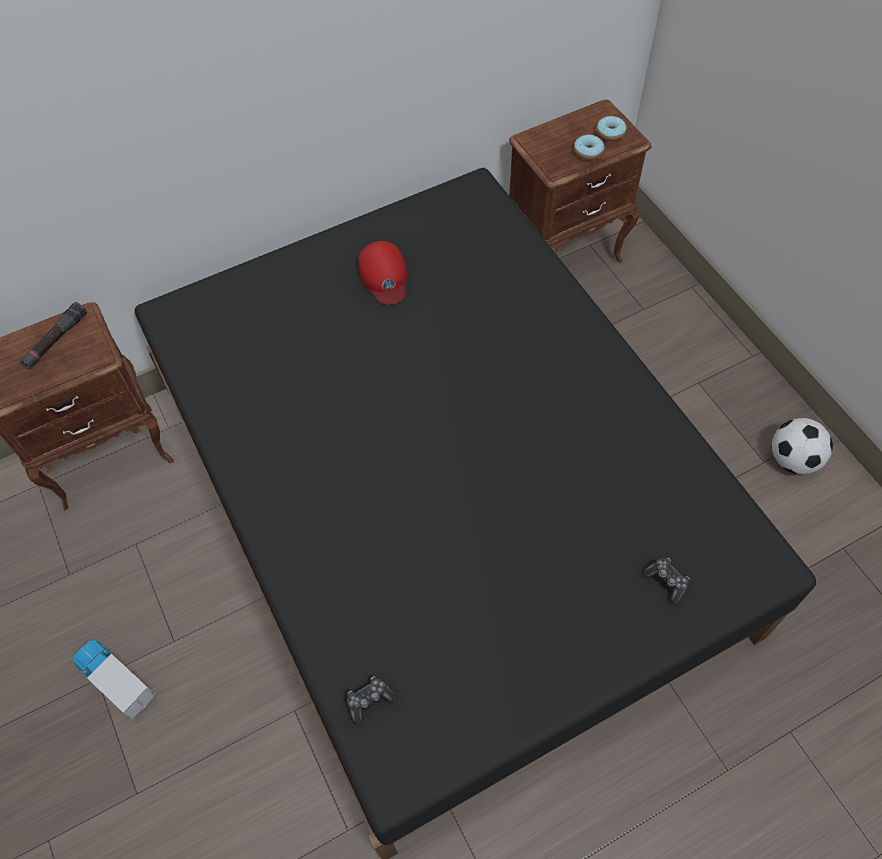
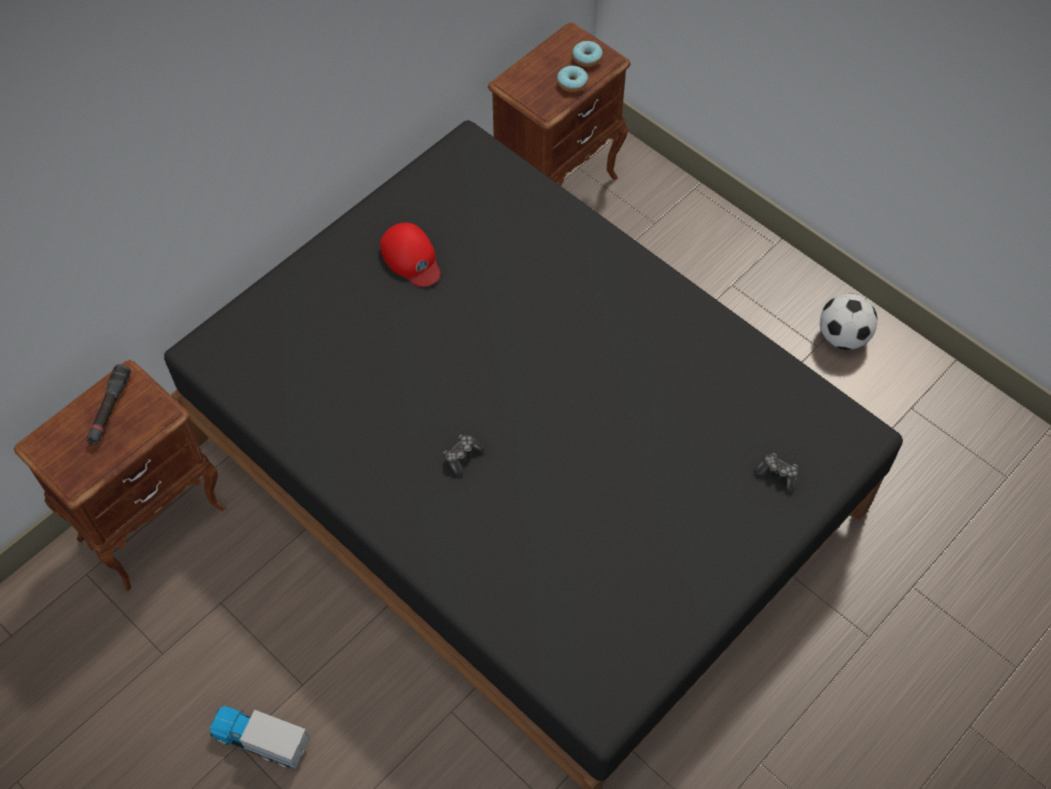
camera: 20 degrees left, 0 degrees up
(369, 701) = (554, 654): game controller -> game controller (462, 457)

